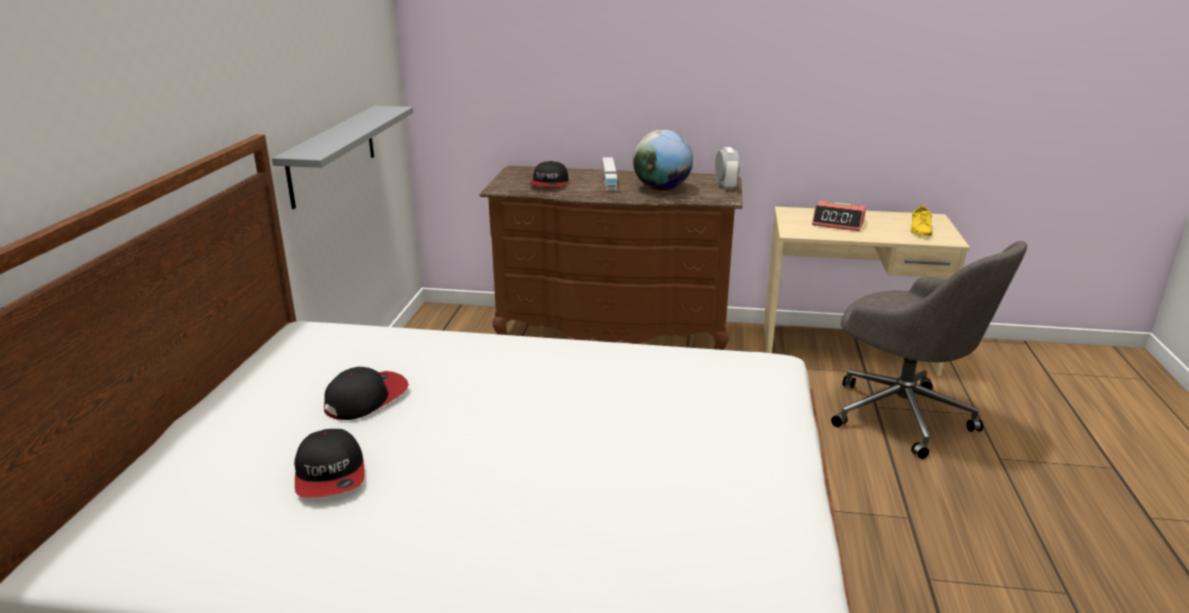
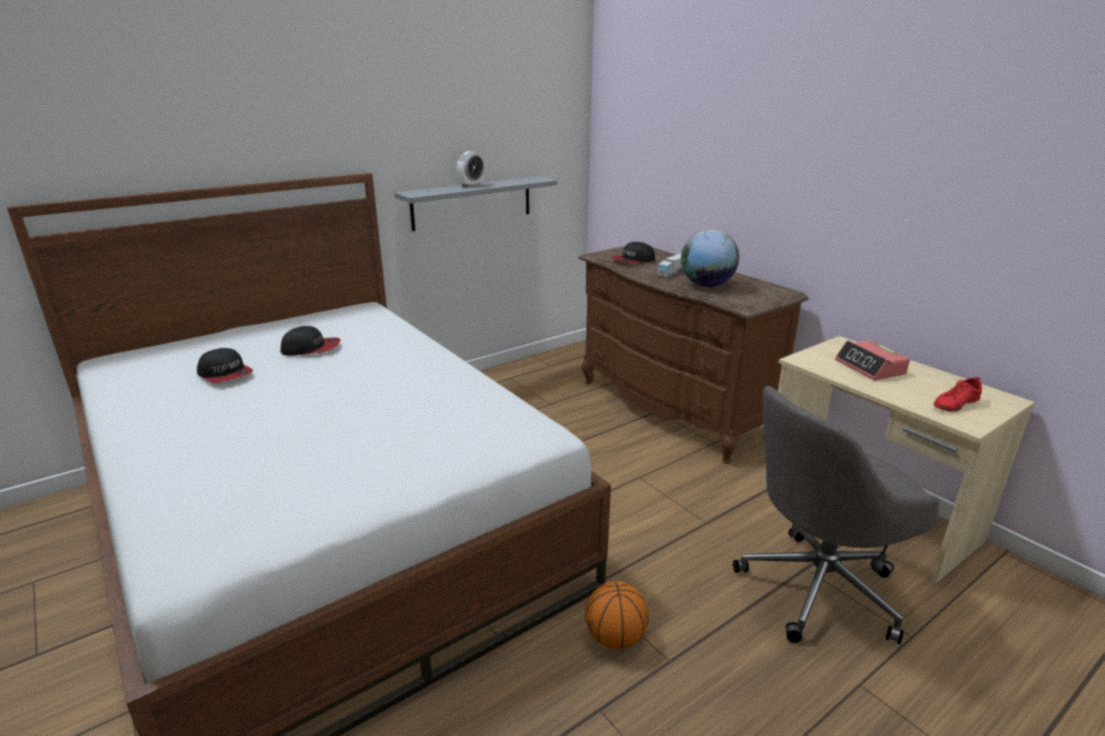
camera: 45 degrees right, 0 degrees up
(330, 474) = (226, 374): cap -> cap turned 75 degrees counterclockwise
(725, 186) = (766, 298): alarm clock -> alarm clock (471, 185)
(861, 528) = (615, 638): none -> basketball
(902, 416) = (817, 590): grey office chair -> grey office chair turned 60 degrees clockwise
(920, 230) = (955, 403): yellow shoe -> red shoe

